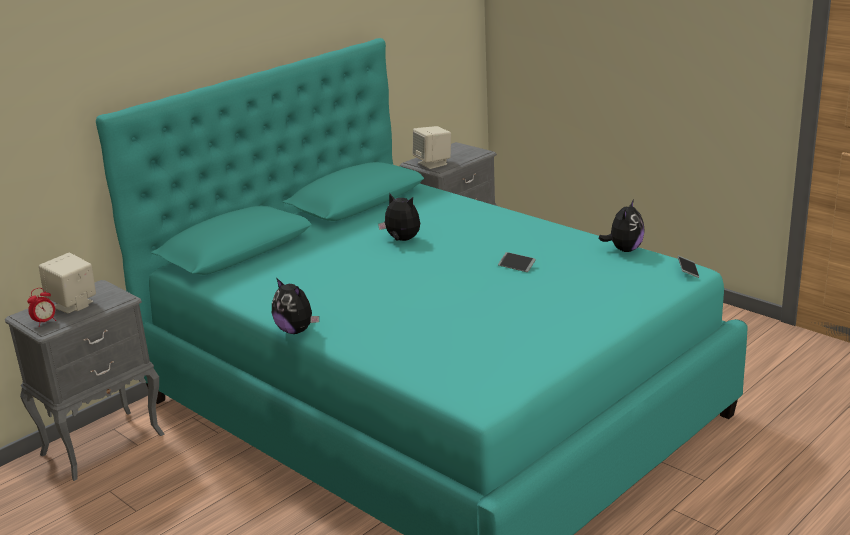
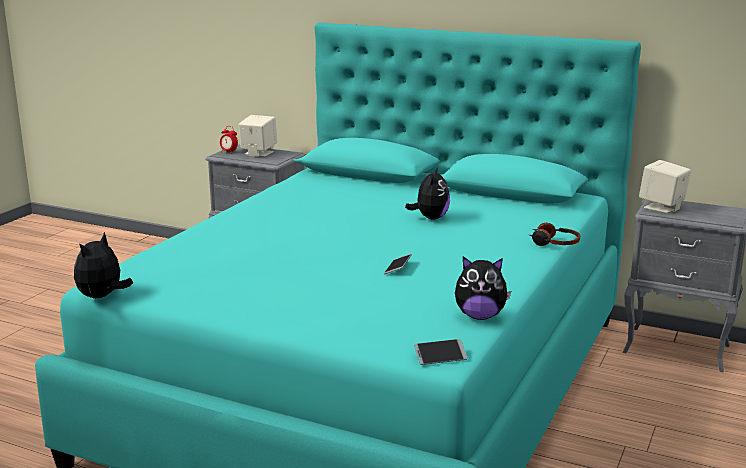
camera: 70 degrees right, 5 degrees down
(296, 330) = (226, 210): plush toy -> plush toy (102, 297)
(495, 206) = (554, 243): none -> headphones

